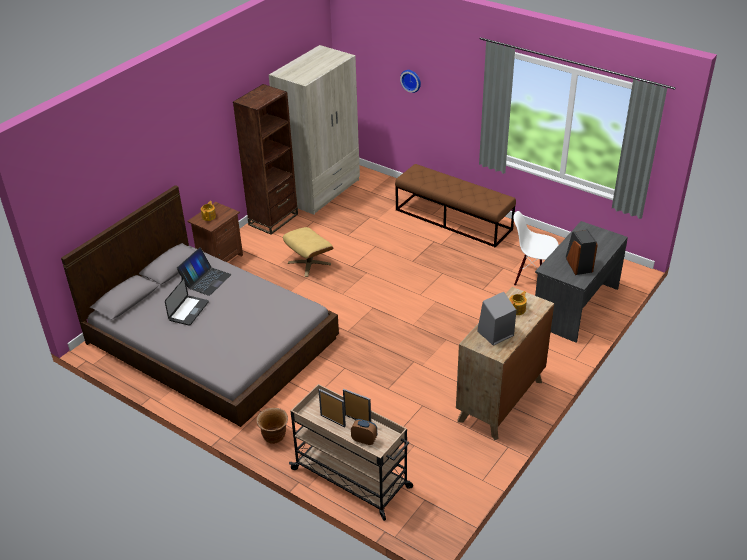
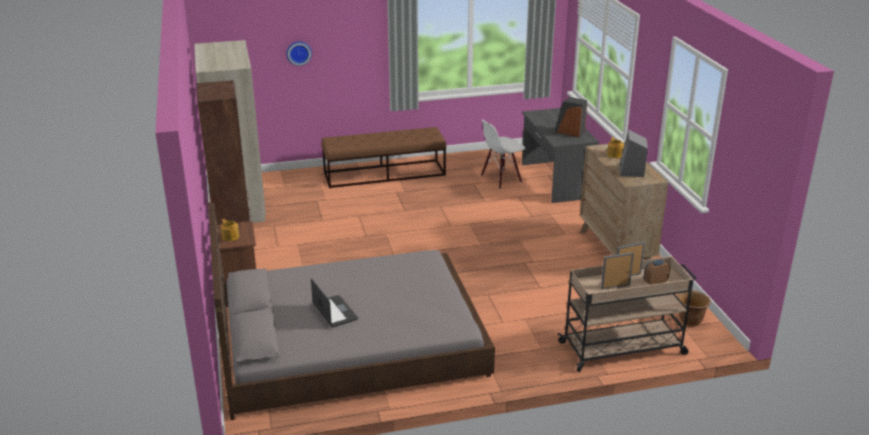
camera: 50 degrees left, 10 degrees down
(206, 280) = (302, 286): laptop -> none
(274, 436) = (526, 364): brown planter -> brown planter (690, 320)
(309, 263) = (327, 252): beige ottoman -> none

